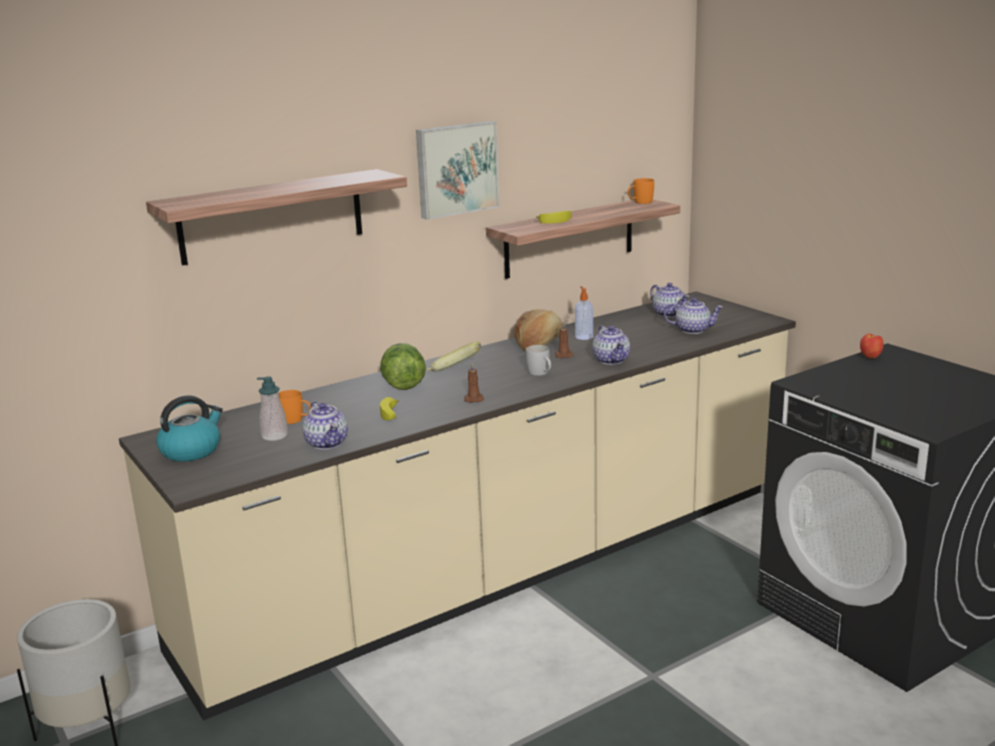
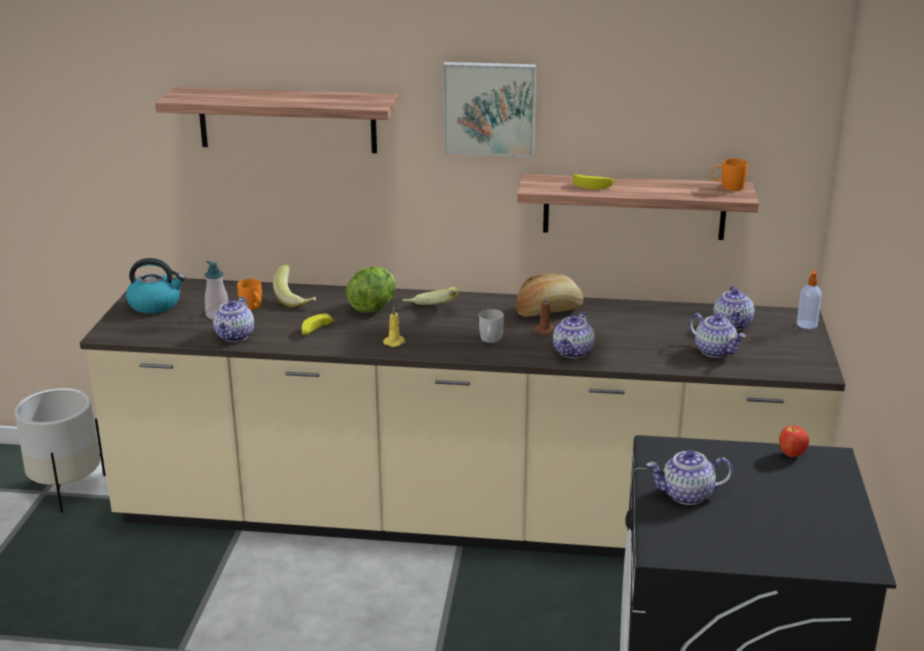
camera: 40 degrees right, 5 degrees up
(324, 402) = (296, 300): none -> banana
(473, 399) = (395, 342): brown candle -> yellow candle
(583, 336) = (601, 318): soap dispenser -> soap dispenser (807, 324)
(873, 398) = (686, 495): none -> teapot

